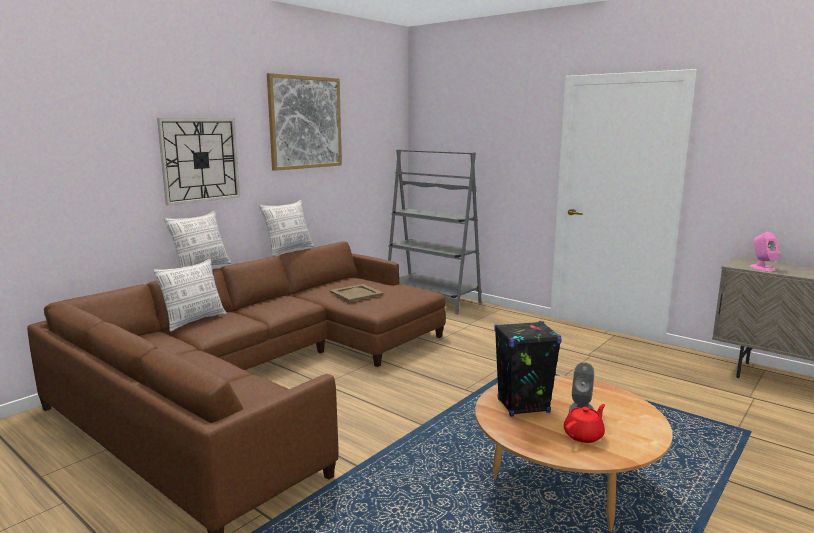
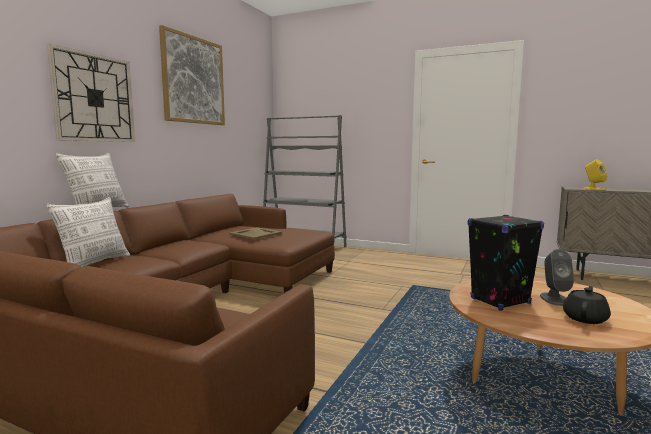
camera: 15 degrees left, 5 degrees down
(289, 250) = (182, 199): pillow -> none
(584, 435) = (585, 318): red teapot -> black teapot
(762, 268) = (593, 188): pink speaker -> yellow speaker

